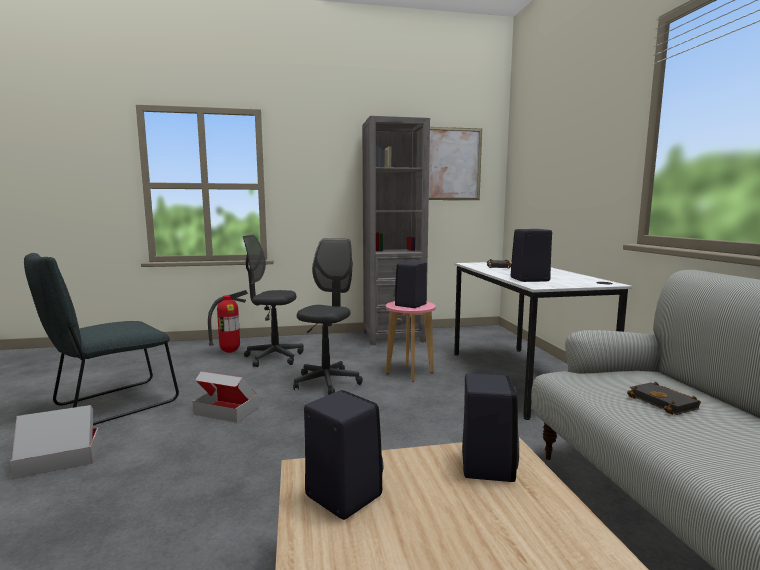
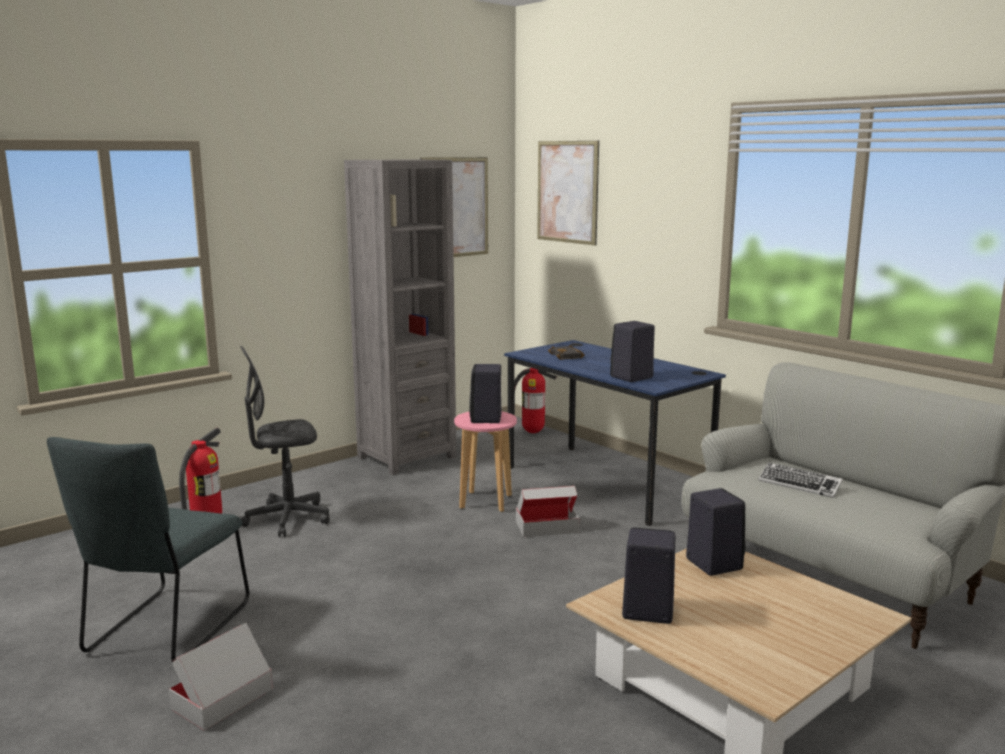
camera: 30 degrees left, 5 degrees up
(226, 411) = (336, 596): cardboard box -> cardboard box (547, 527)
(327, 382) = (406, 535): grey office chair -> none
(500, 336) = (533, 432): none -> fire extinguisher
(522, 378) = (605, 482): white desk -> blue desk
(535, 146) = (567, 192): none -> picture
(665, 403) = (799, 485): black book -> keyboard

